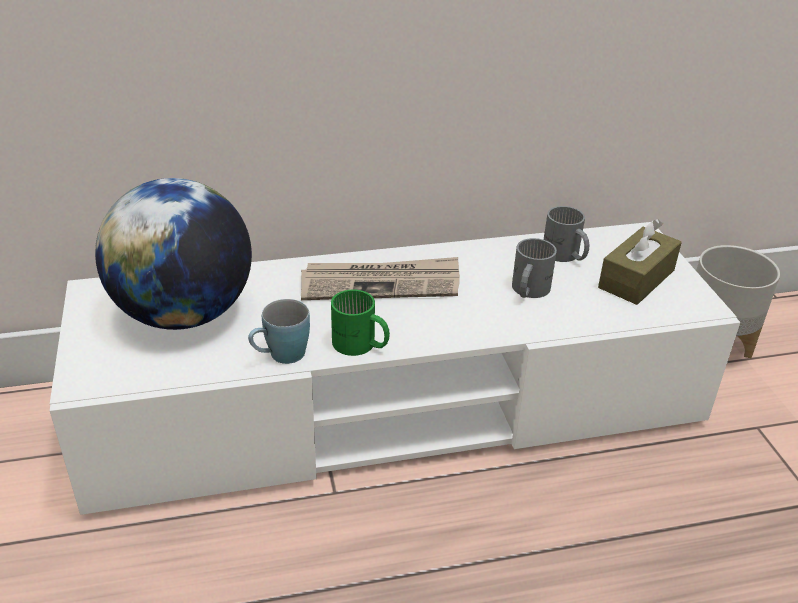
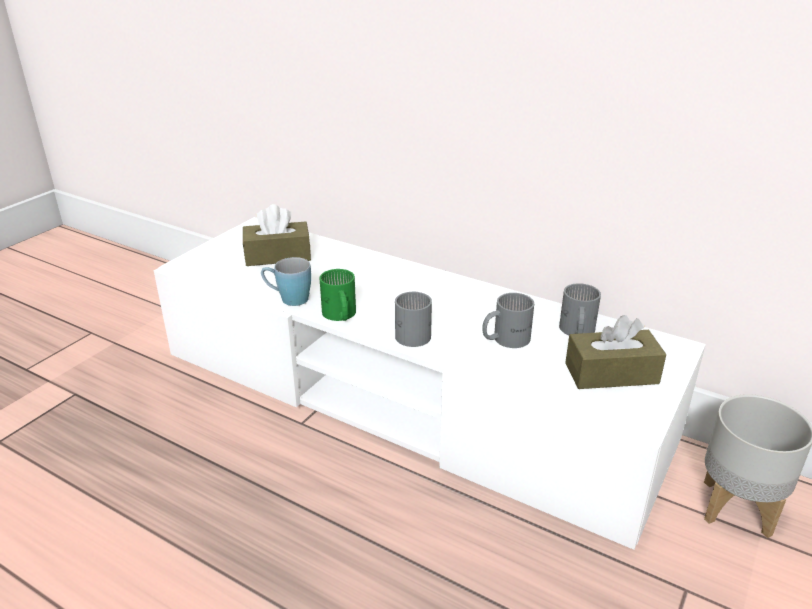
camera: 45 degrees right, 5 degrees down
(184, 314) = (278, 256): globe -> brown tissue box
(381, 283) = (411, 289): newspaper -> none
(451, 325) = (413, 332): none -> grey mug

